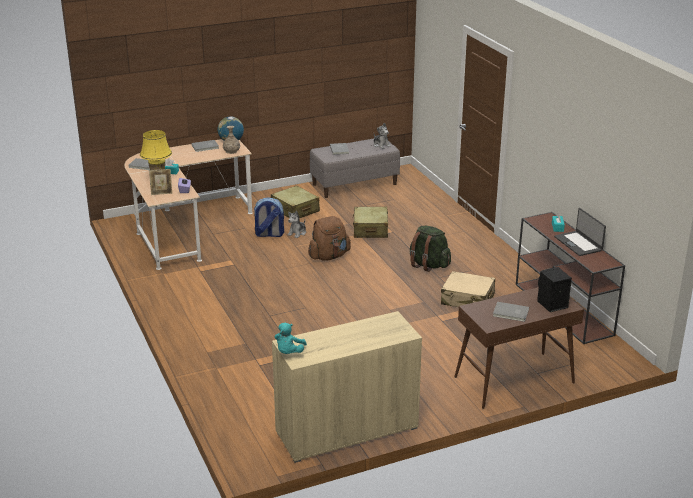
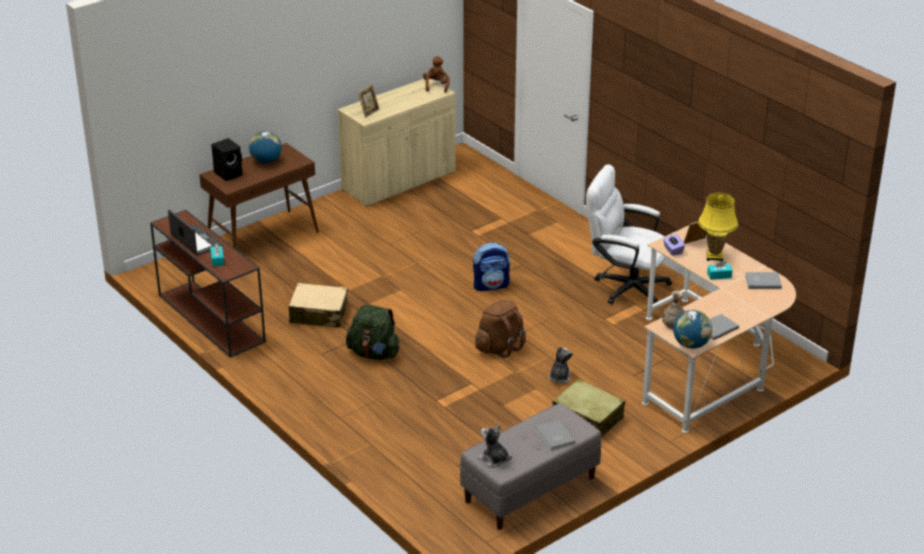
camera: 165 degrees right, 5 degrees up
(196, 285) = (624, 286): none -> white office chair
(269, 234) = (594, 369): backpack -> backpack (491, 285)
(289, 352) = (436, 86): turquoise plush toy -> brown plush toy
(370, 230) = (467, 399): beige suitcase -> none
(386, 327) = (369, 112): none -> picture frame
(511, 313) = (266, 161): grey book -> globe

